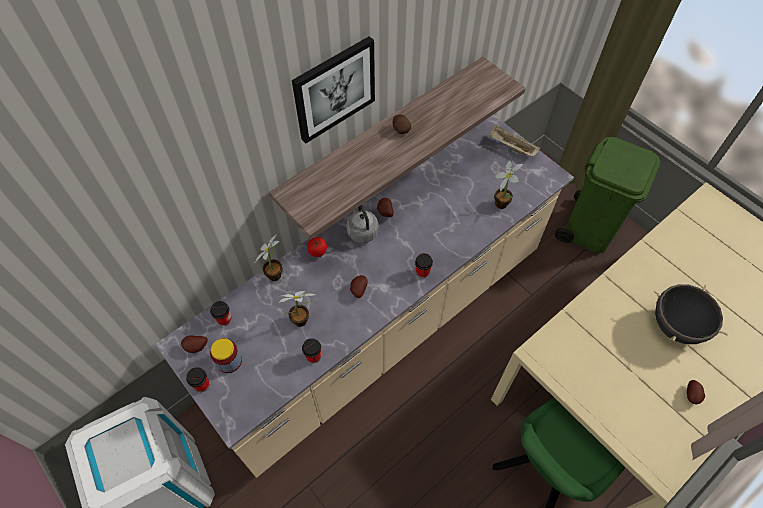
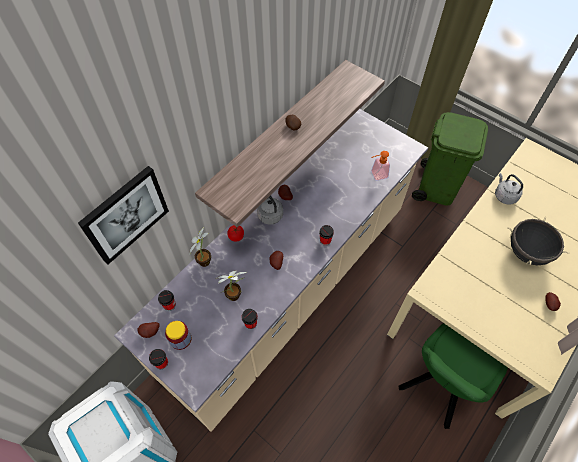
camera: 10 degrees left, 0 degrees up
(334, 89) = (240, 100): picture -> picture (125, 214)
(501, 202) = (376, 175): potted plant -> soap dispenser
(511, 147) = (375, 130): beige tray -> none
(662, 250) = (504, 195): none -> grey kettle

